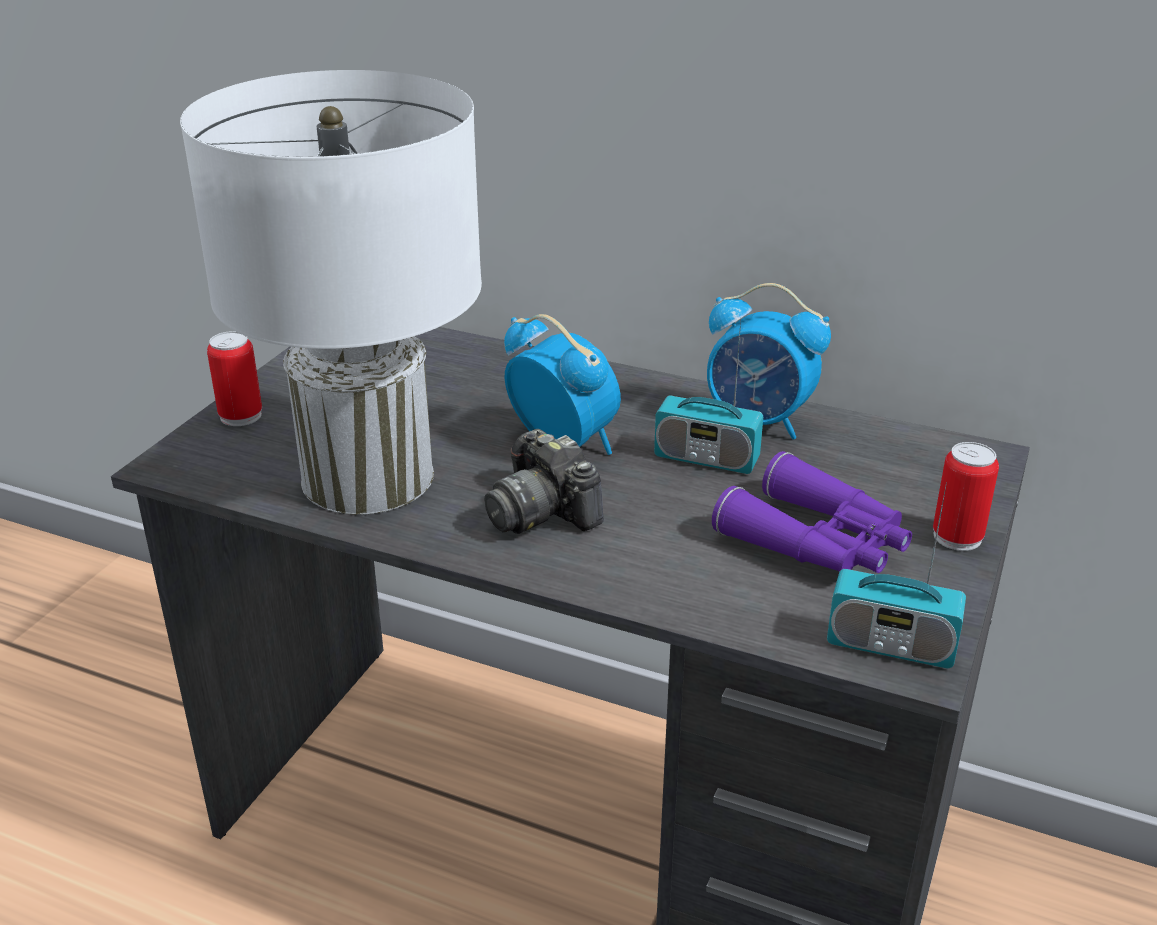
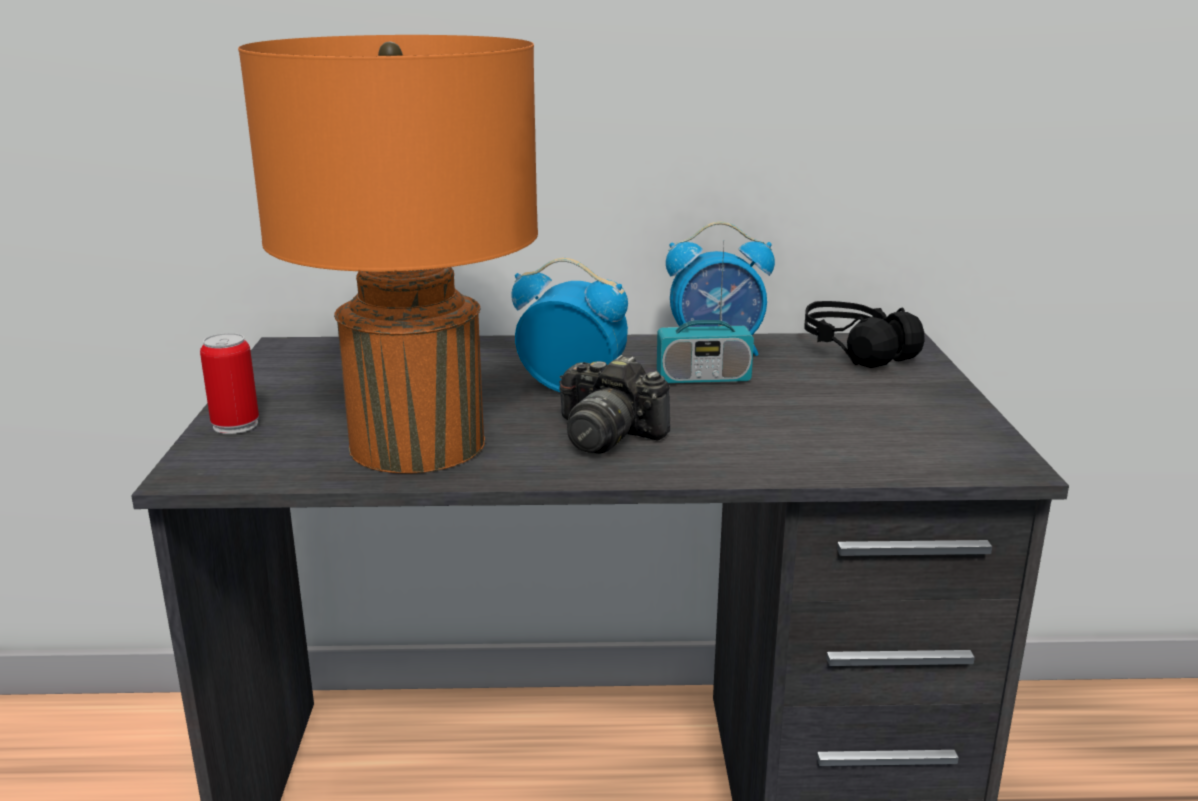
camera: 25 degrees left, 10 degrees down
(368, 477) = (418, 443): white table lamp -> orange table lamp
(817, 542) = (848, 411): purple binoculars -> none
(890, 645) = (976, 458): radio -> none
(913, 457) = (855, 351): none -> black headphones
(957, 536) = (941, 388): can -> none

